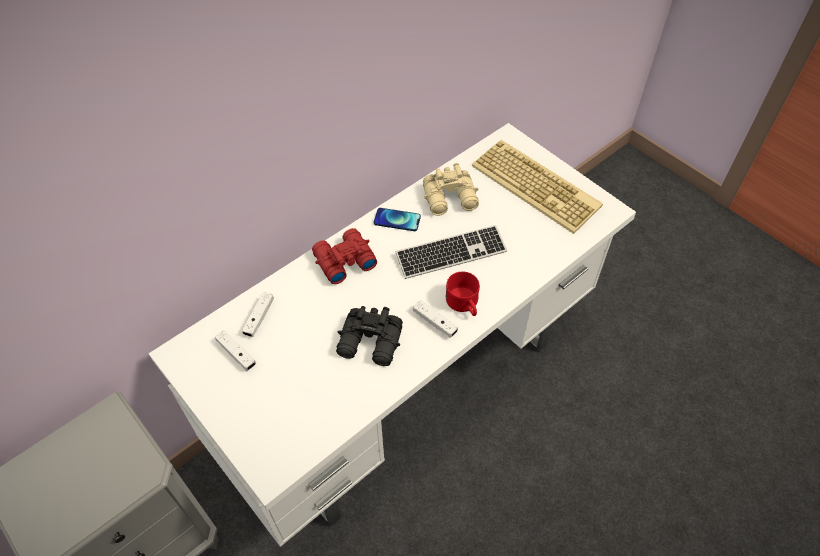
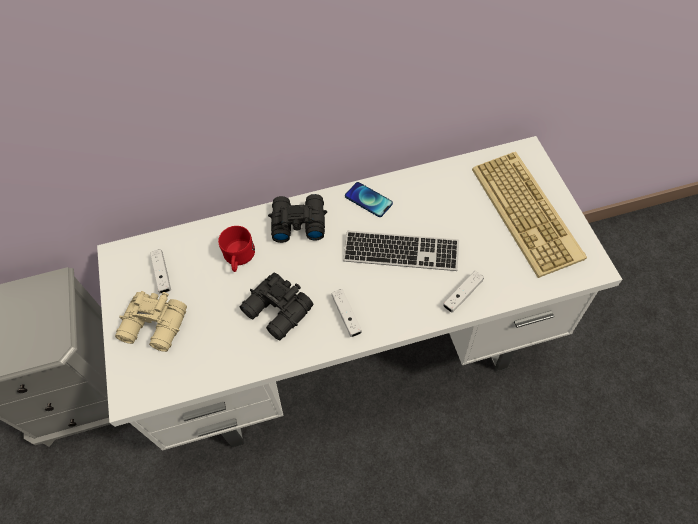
camera: 30 degrees right, 5 degrees up
(259, 318) = (198, 248): white game controller -> white game controller (462, 294)
(343, 261) = (297, 222): red binoculars -> black binoculars
(451, 199) = (432, 197): beige binoculars -> beige binoculars (155, 327)
(464, 304) = (384, 309): red mug -> red mug (239, 258)

